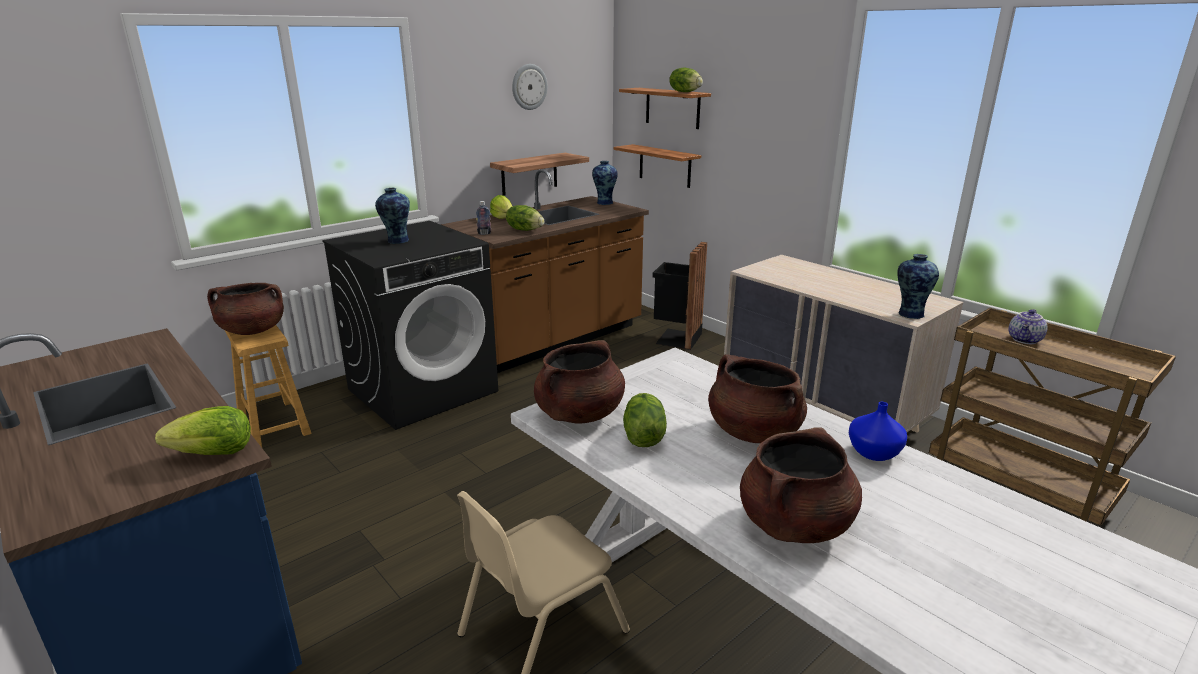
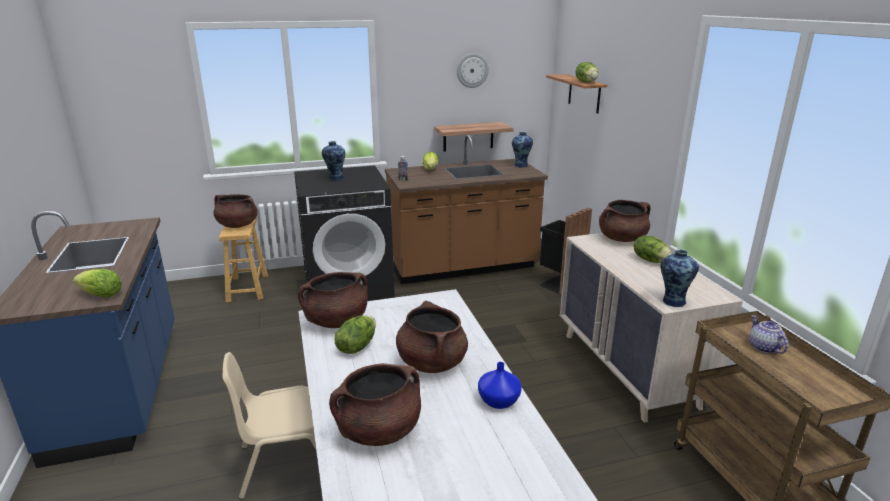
camera: 25 degrees right, 0 degrees up
(525, 230) = (434, 180): lettuce -> lettuce (651, 260)
(665, 166) = (576, 140): shelf -> none
(786, 264) = (622, 239): none -> brown cooking pot
(1025, 340) = (763, 347): teapot -> teapot turned 105 degrees clockwise

